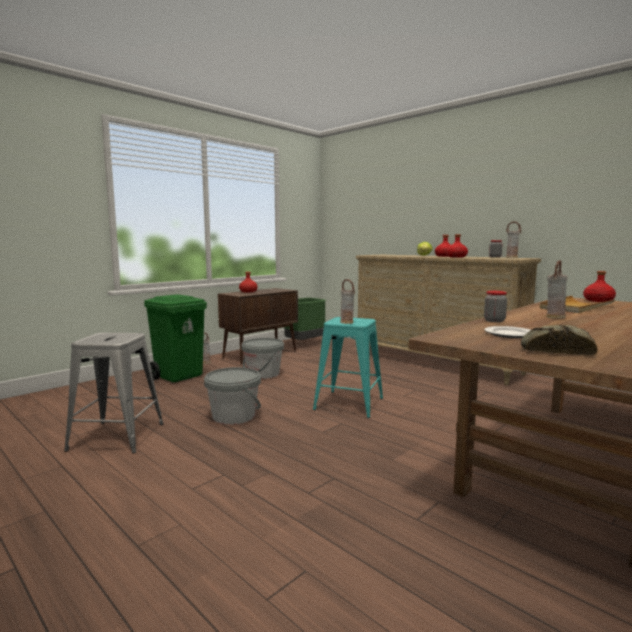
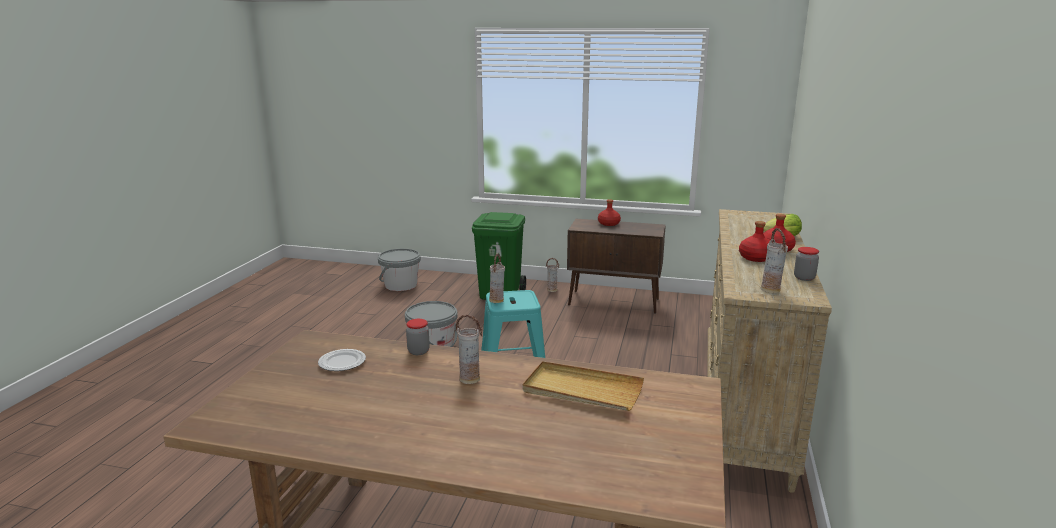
camera: 60 degrees right, 10 degrees up
(117, 436) = (362, 324): grey stool -> none
(263, 374) = (552, 323): grey bucket -> grey bucket (401, 285)
(305, 344) = (695, 309): green trash can -> none
(555, 350) = (279, 382): bread -> none
(598, 300) = (695, 407): red bottle -> none

